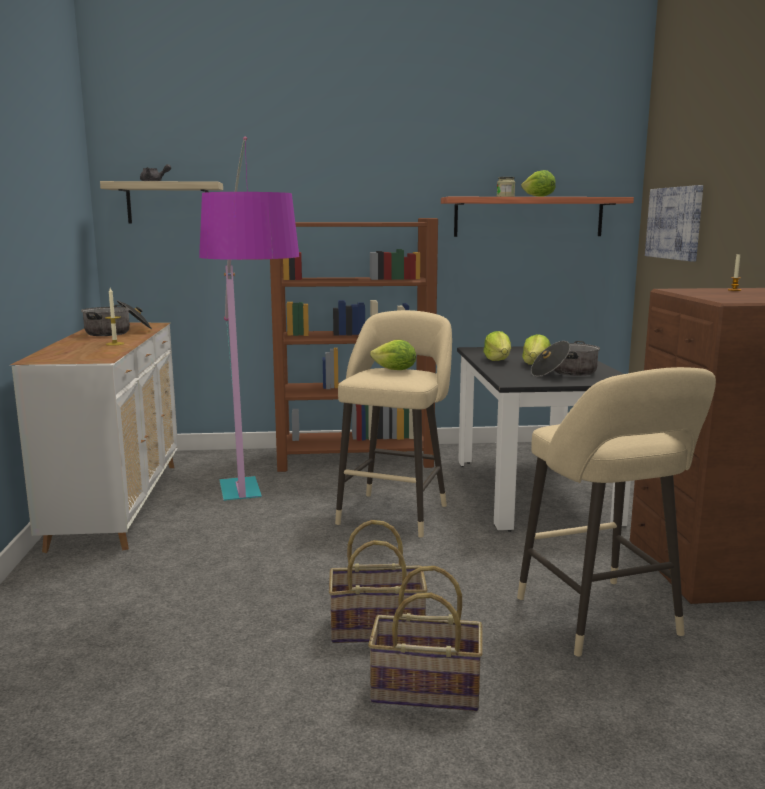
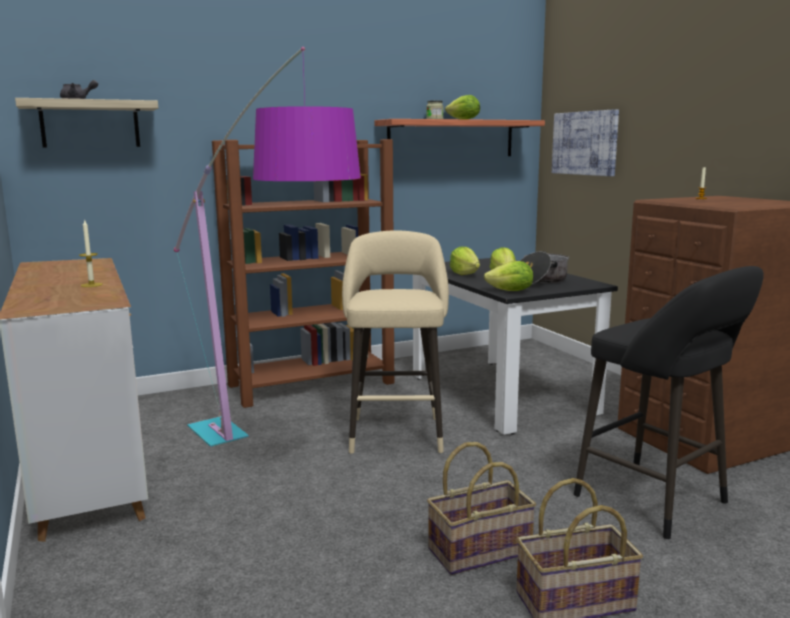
camera: 20 degrees left, 0 degrees up
(118, 332) = (70, 272): cooking pot -> none
(394, 370) = (392, 291): lettuce -> lettuce (511, 291)
(602, 620) = (657, 502): beige stool -> black stool

